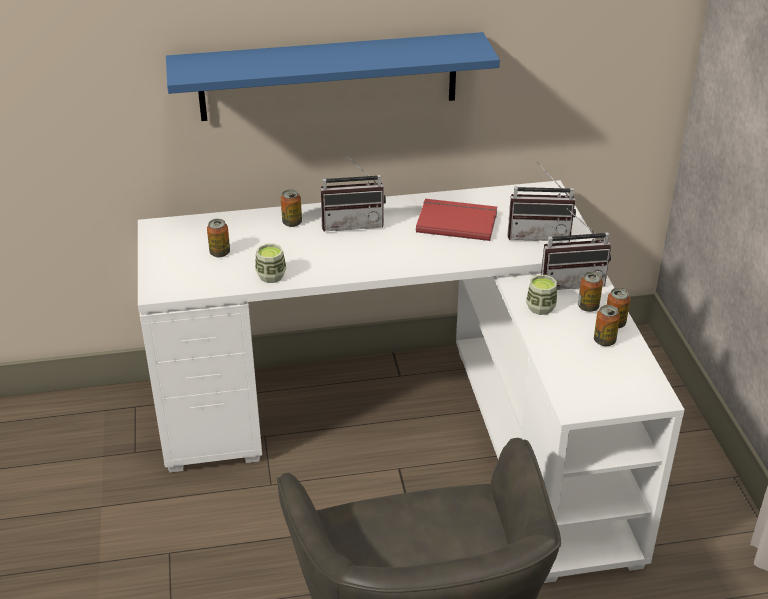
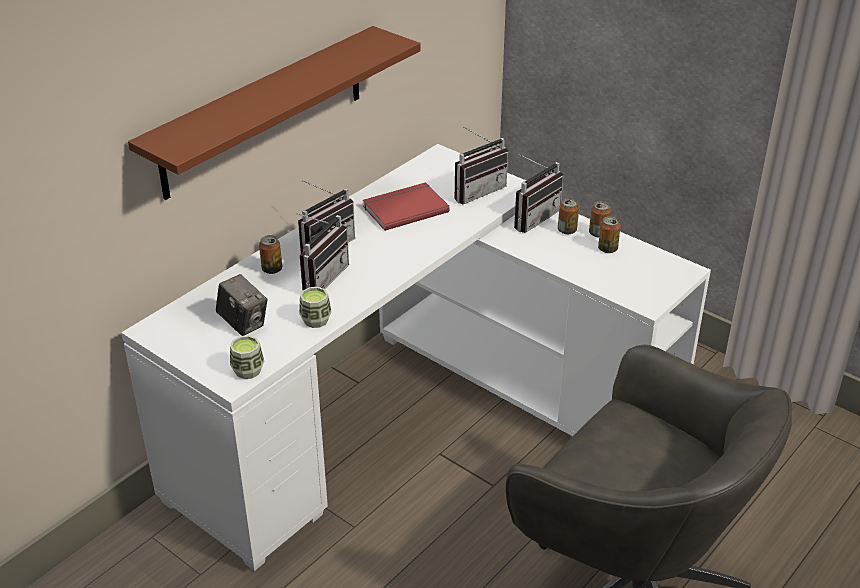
camera: 40 degrees left, 0 degrees up
(220, 253) = (243, 323): can -> camera
(317, 246) = (320, 278): none -> radio
(328, 77) = (264, 112): blue shelf -> brown shelf
(540, 307) = (537, 246): cup -> cup (248, 370)

